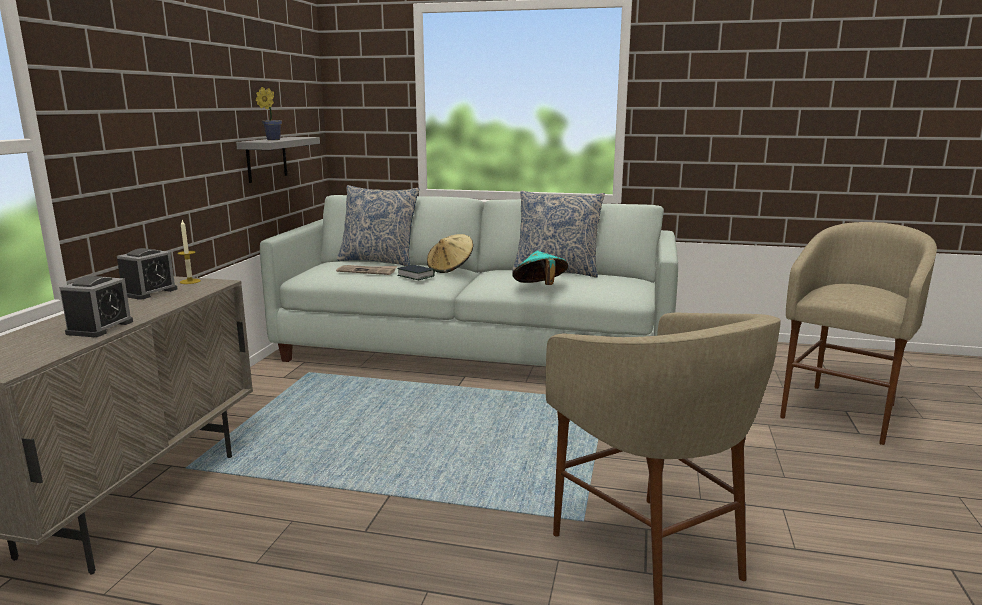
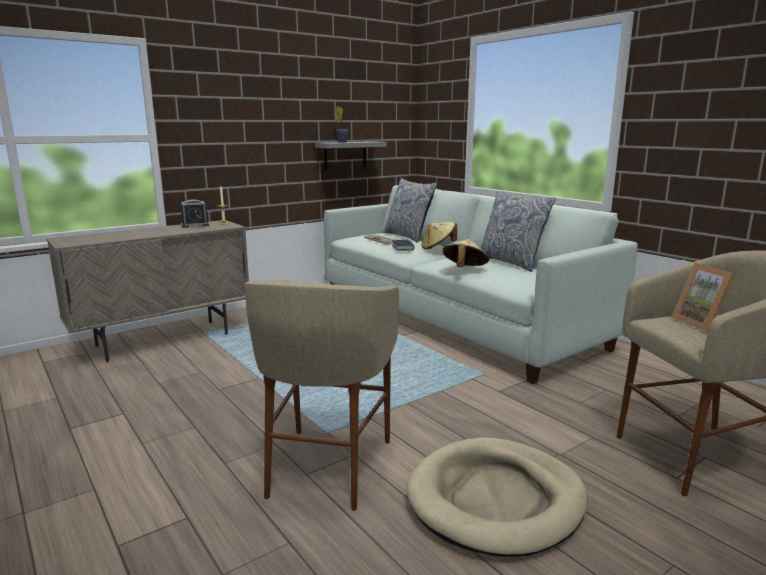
camera: 40 degrees right, 0 degrees up
(100, 327) = (135, 235): alarm clock -> none
(539, 287) = (464, 269): turquoise hat -> beige hat
(808, 509) = (496, 500): none -> beige dog bed
(855, 292) = (701, 323): none -> picture frame

